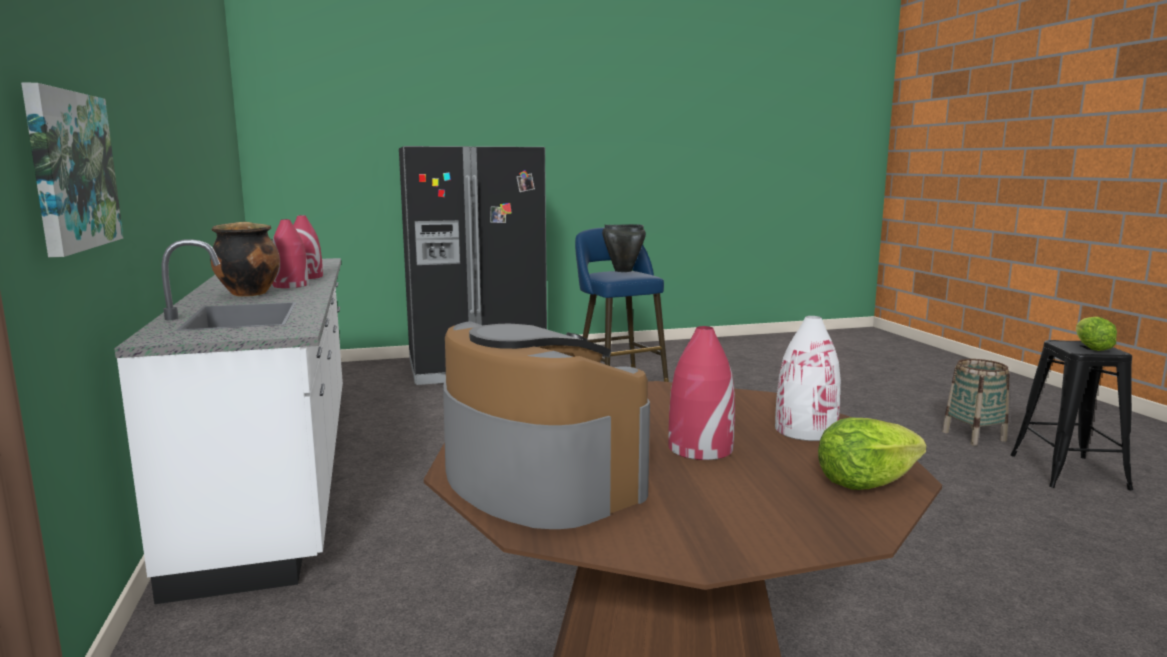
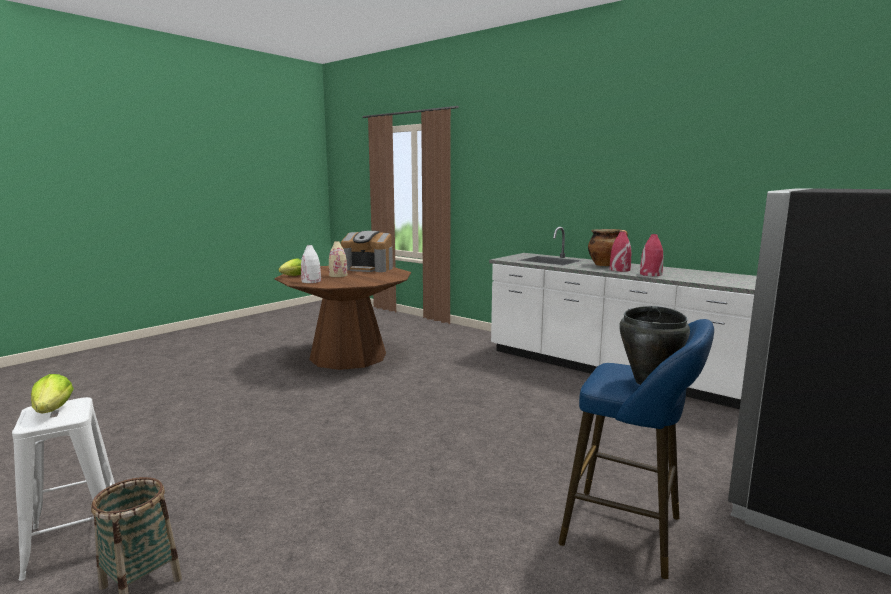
camera: 145 degrees right, 0 degrees up
(70, 170) = (525, 197): picture -> none
(699, 448) = (338, 275): red vase -> beige vase
(1068, 472) = (76, 538): black stool -> white stool

